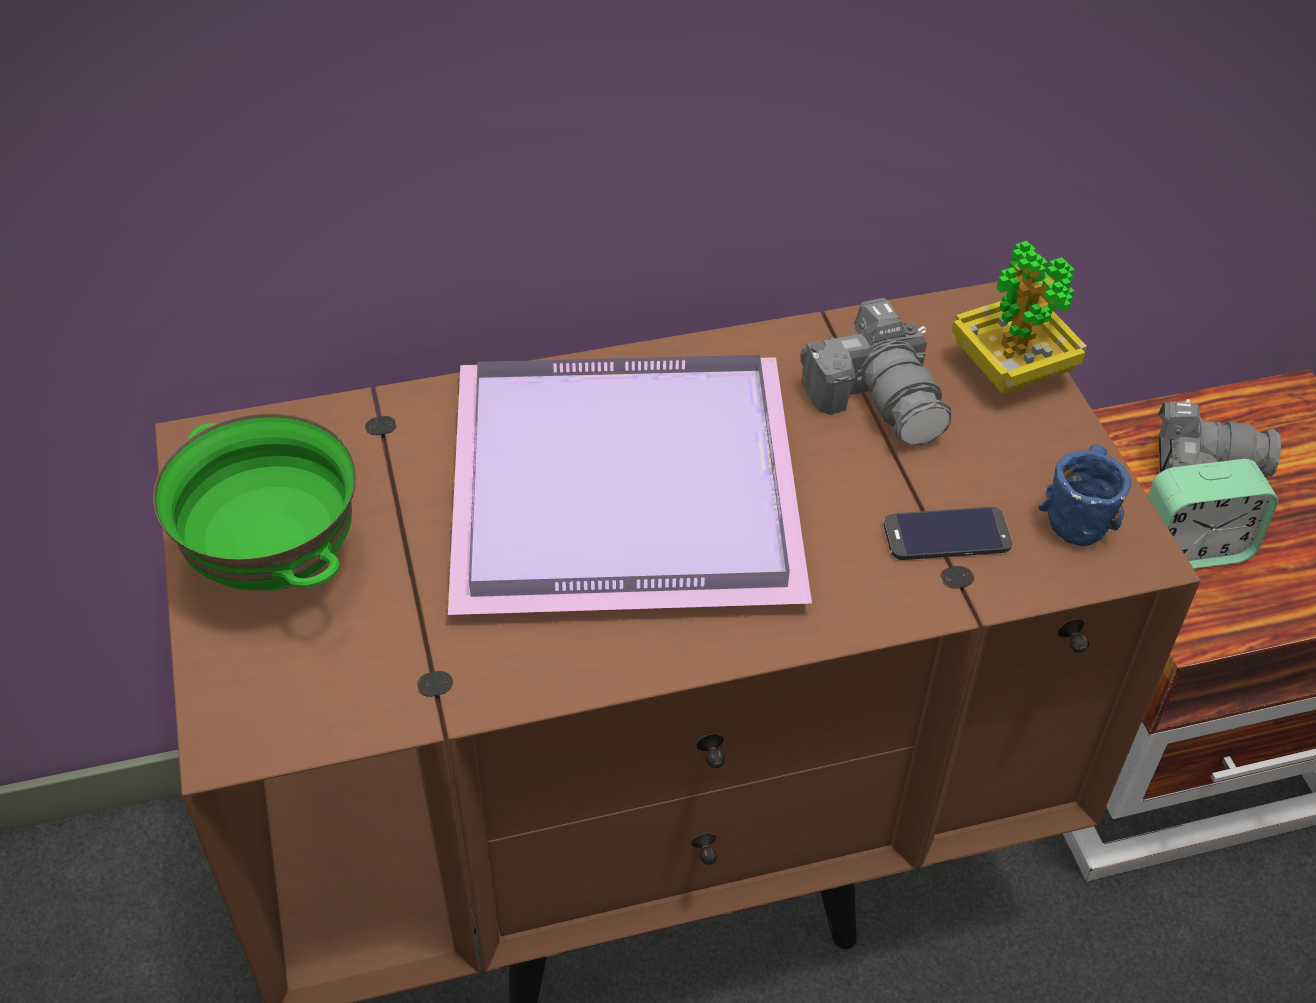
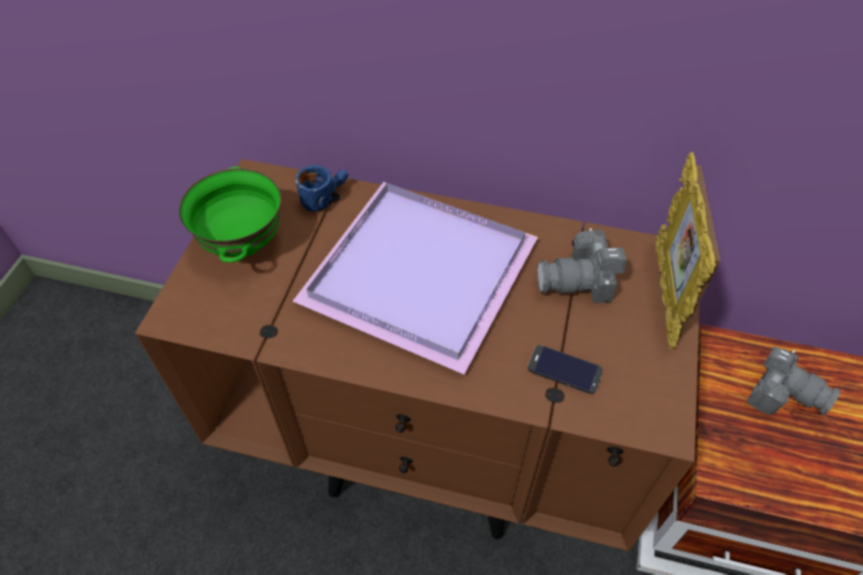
camera: 30 degrees right, 5 degrees up
(879, 399) = (580, 281): camera -> camera turned 75 degrees clockwise
(1010, 370) = (665, 294): potted plant -> picture frame
(1076, 510) = (648, 388): blue mug -> blue mug (324, 196)
(1192, 549) = (749, 434): alarm clock -> none

